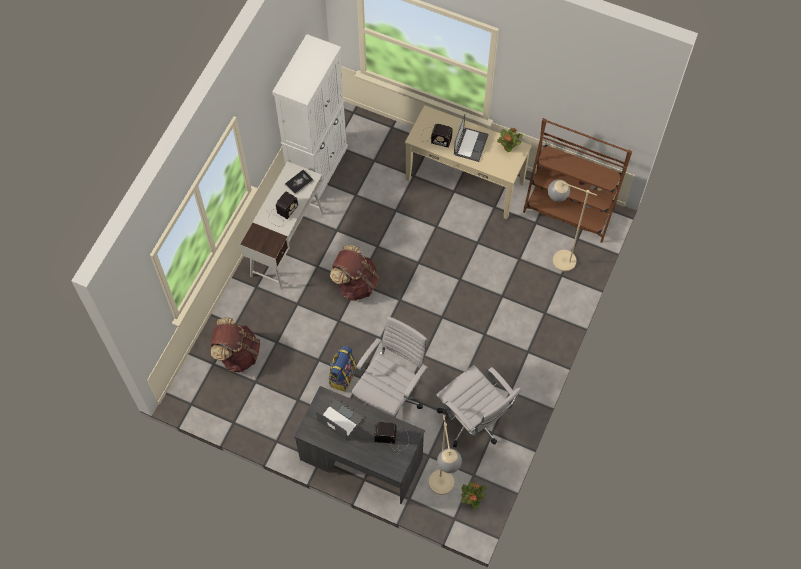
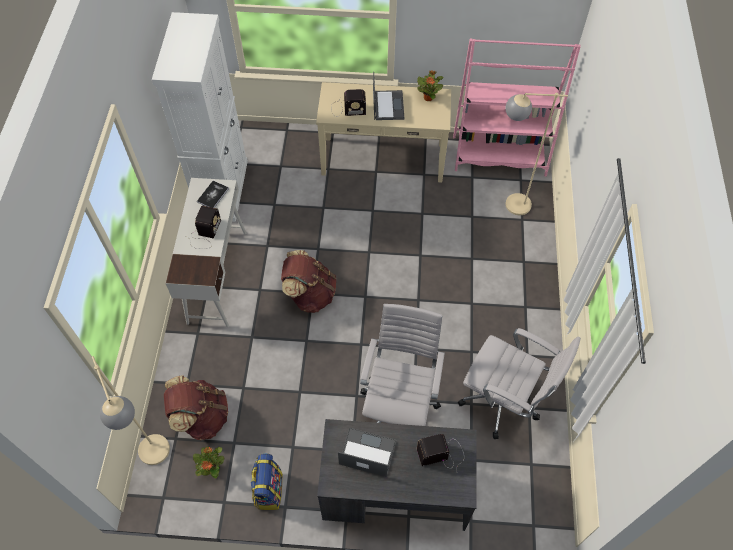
camera: 20 degrees left, 5 degrees down
(342, 376) = (334, 401): backpack -> backpack (268, 490)
(443, 491) = (505, 496): beige floor lamp -> beige floor lamp (158, 459)
(472, 499) = (542, 494): potted plant -> potted plant (212, 468)
(569, 210) = (499, 156): brown bookcase -> pink bookcase

